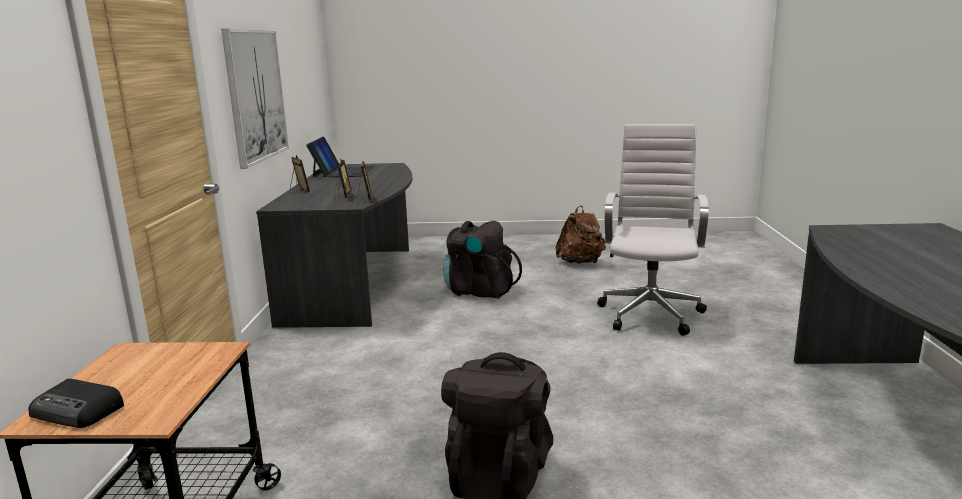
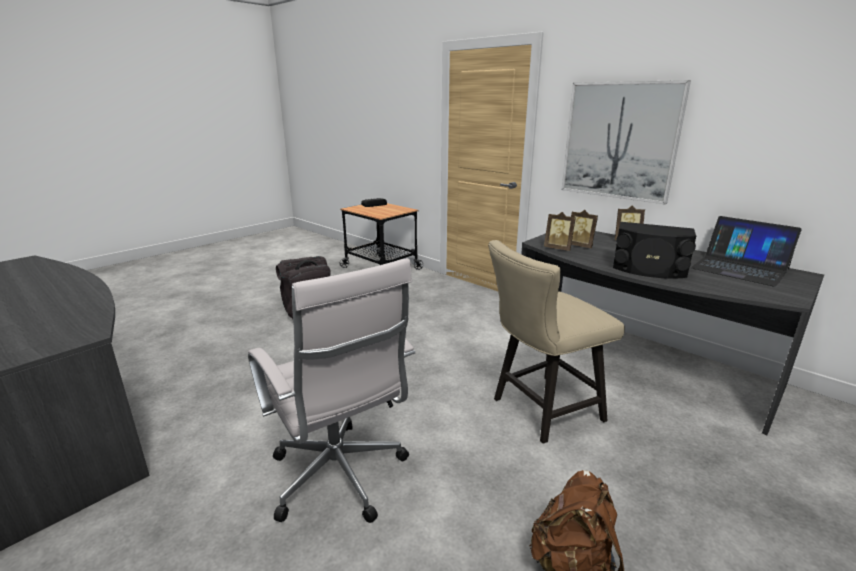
camera: 130 degrees right, 5 degrees up
(382, 180) = (649, 269): none -> black speaker
(479, 291) = (540, 411): black backpack -> beige chair

